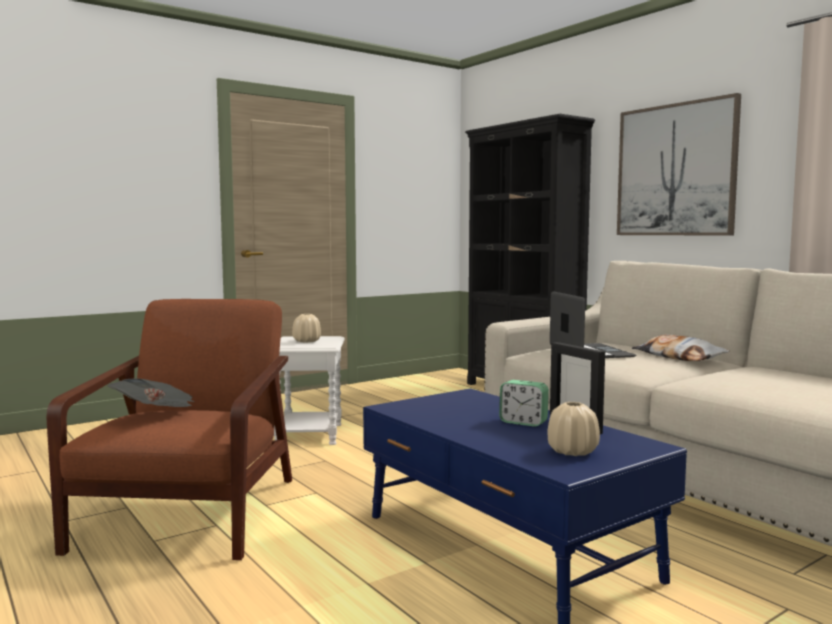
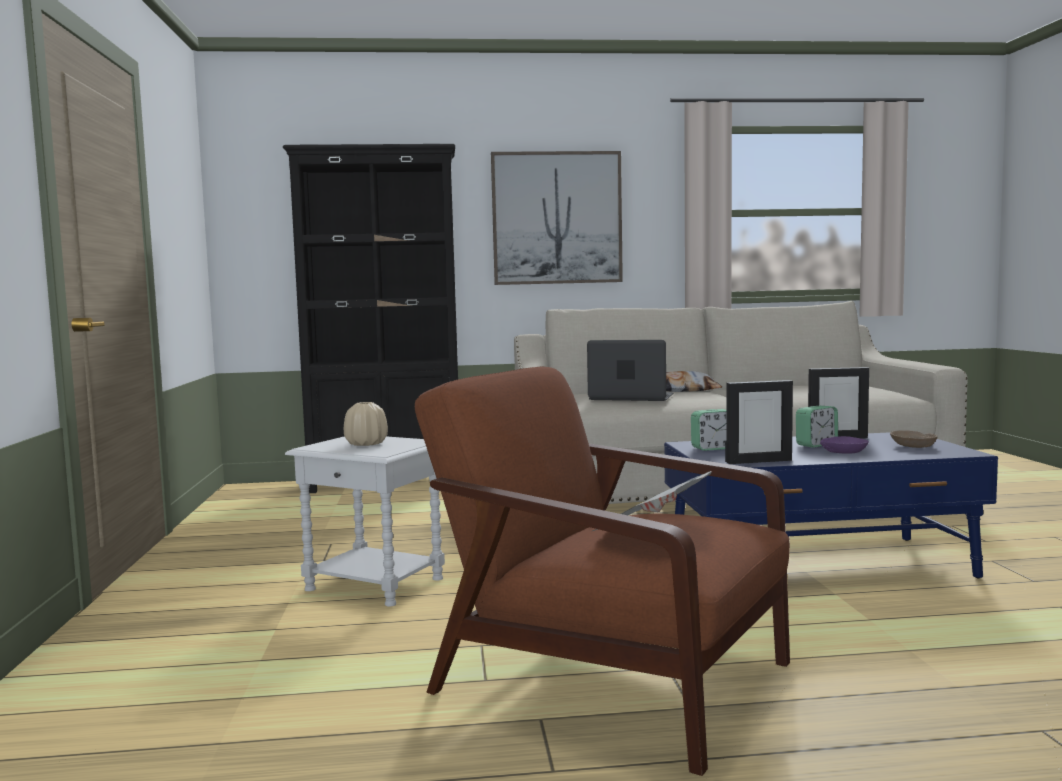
camera: 60 degrees left, 0 degrees up
(412, 414) = (758, 461): none -> picture frame
(456, 400) = (713, 448): none -> alarm clock
(492, 432) = (843, 452): none -> purple bowl
(572, 452) = (913, 446): beige vase -> beige bowl

